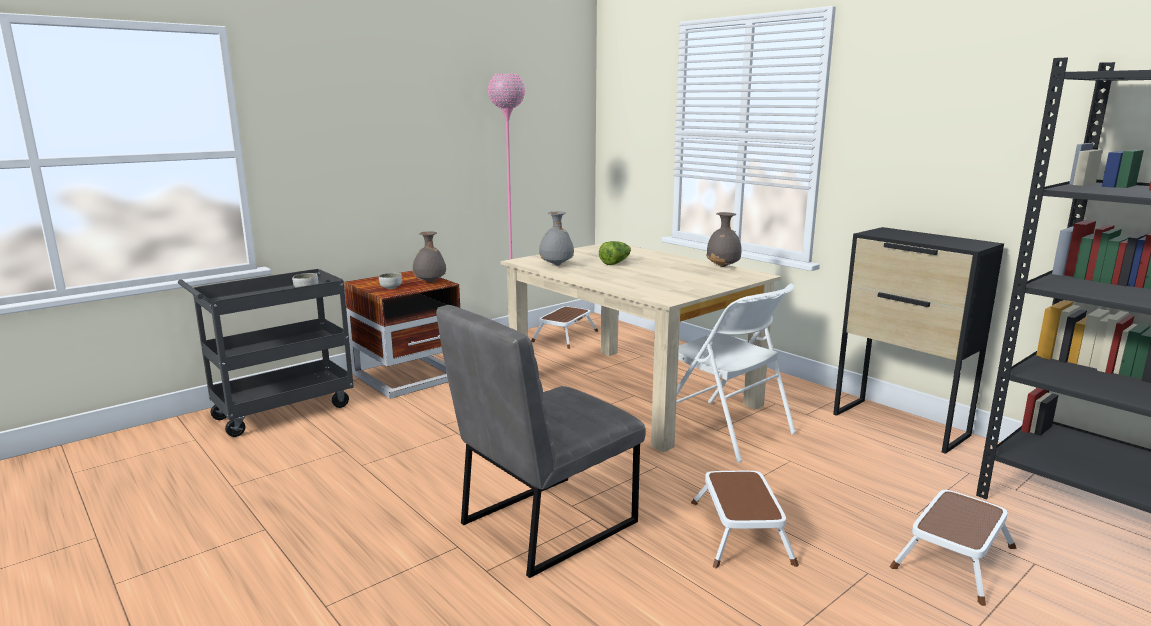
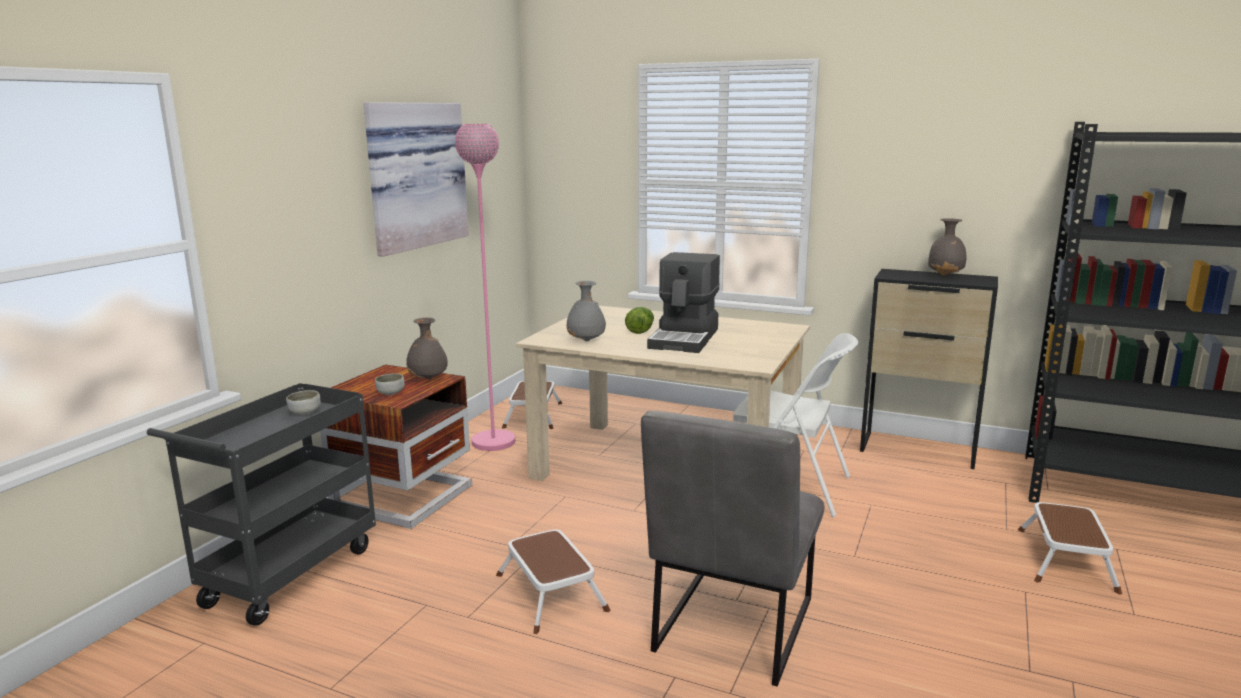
camera: 25 degrees left, 0 degrees up
(462, 117) = (414, 175): none -> picture
(642, 273) = (685, 338): none -> coffee machine
(723, 267) = (746, 322): grey vase -> grey vase (946, 275)
(741, 532) = (902, 583): brown step ladder -> brown step ladder (551, 592)

